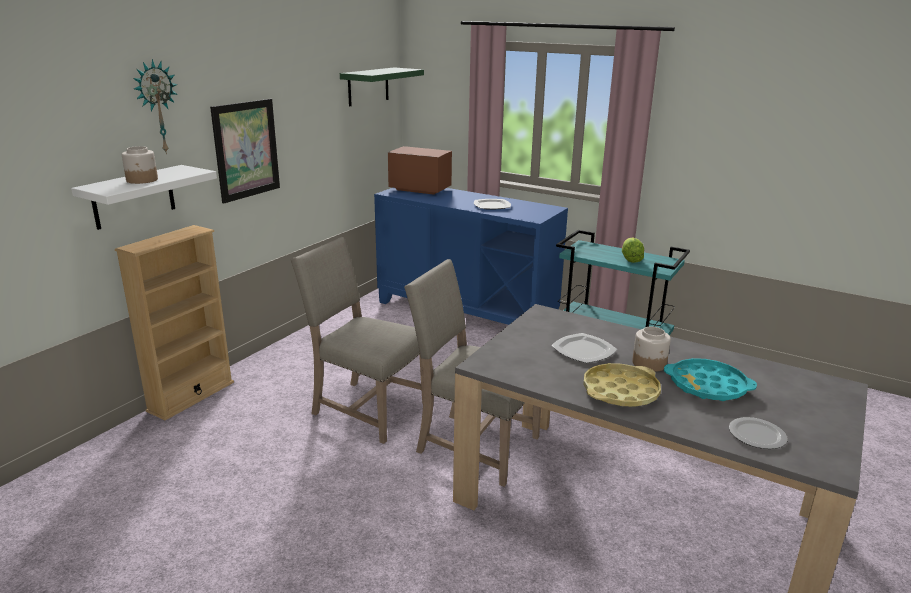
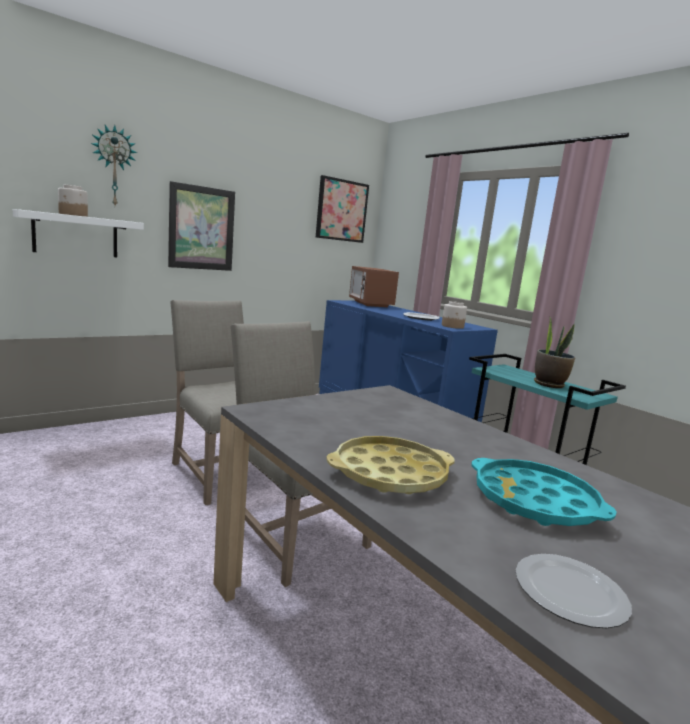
camera: 20 degrees right, 10 degrees down
(191, 396) = (97, 426): beige bookcase -> none
(368, 86) = (341, 210): green shelf -> picture
(420, 189) = (370, 304): microwave -> microwave turned 150 degrees counterclockwise
(583, 350) = (392, 427): plate -> none
(630, 259) = (549, 384): lettuce -> potted plant
(649, 363) = (468, 458): jar -> jar (452, 326)

